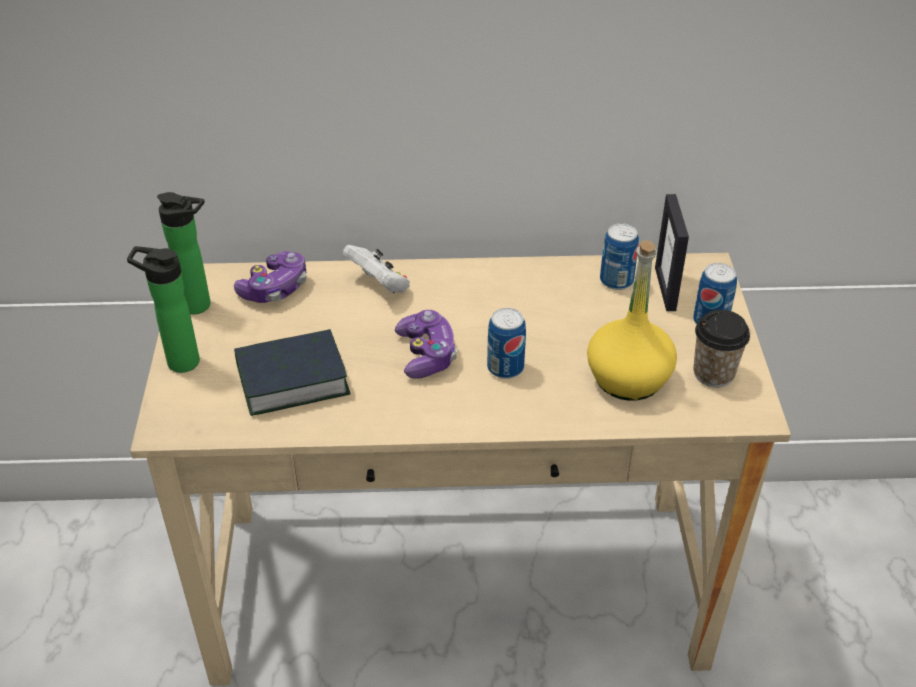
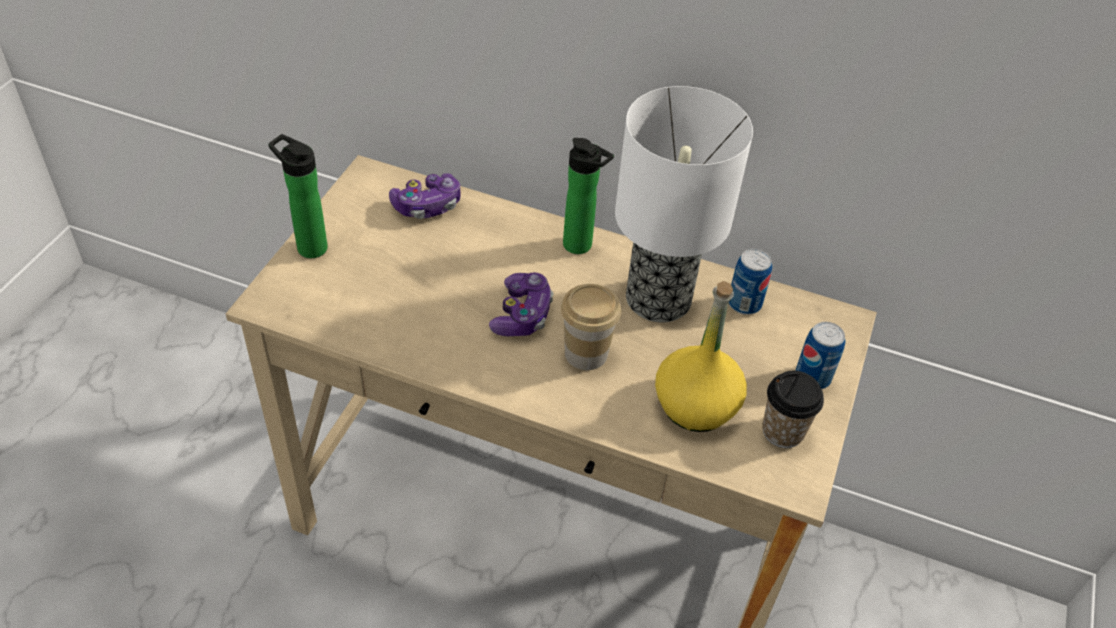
camera: 20 degrees right, 5 degrees up
(200, 306) = (355, 201): bottle -> bottle (581, 247)
(292, 380) = (392, 297): book -> none
(379, 285) = (520, 233): white game controller -> none
(505, 368) = (586, 353): can -> cup
(540, 300) = (659, 298): none -> table lamp
(666, 289) = (788, 328): picture frame -> none

